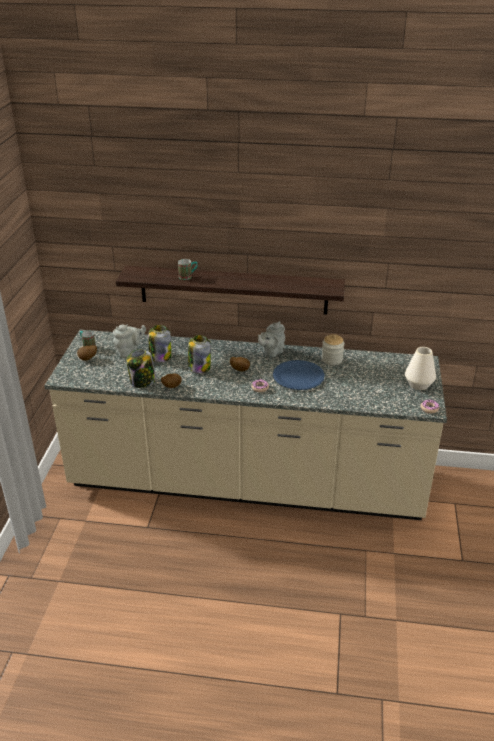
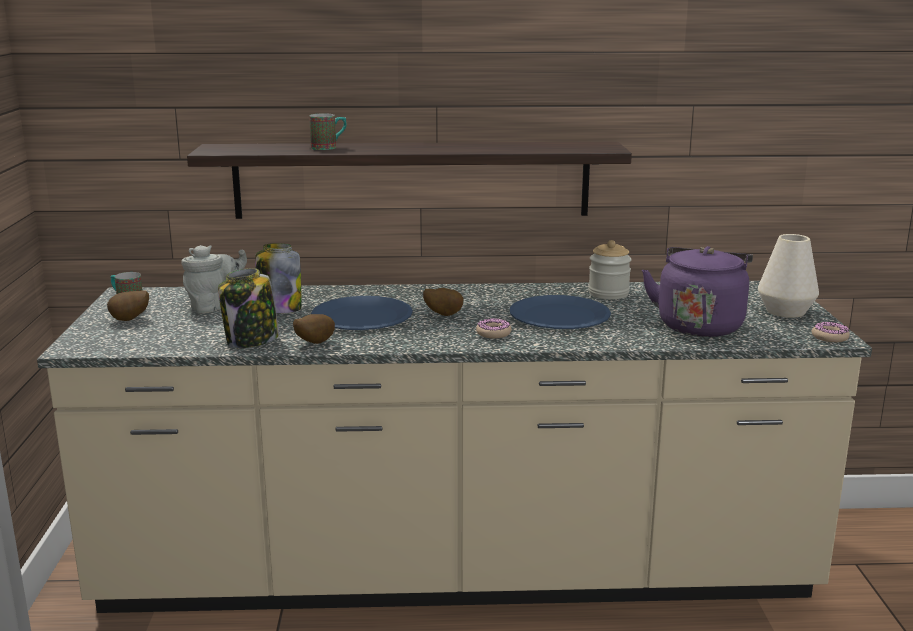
camera: 10 degrees left, 15 degrees down
(199, 367) = (361, 317): jar -> blue plate
(271, 352) = (492, 292): grey teapot -> none
(367, 391) = (699, 325): none -> purple kettle

